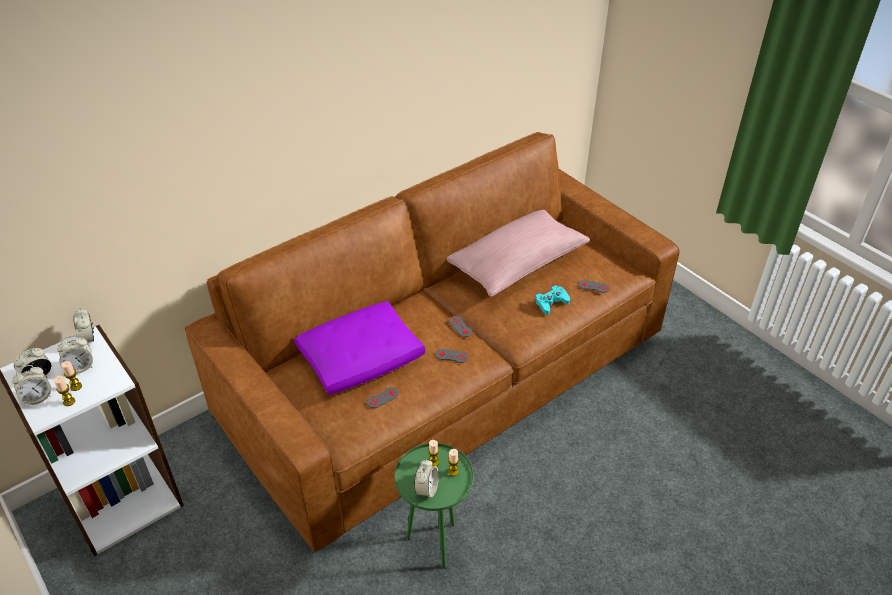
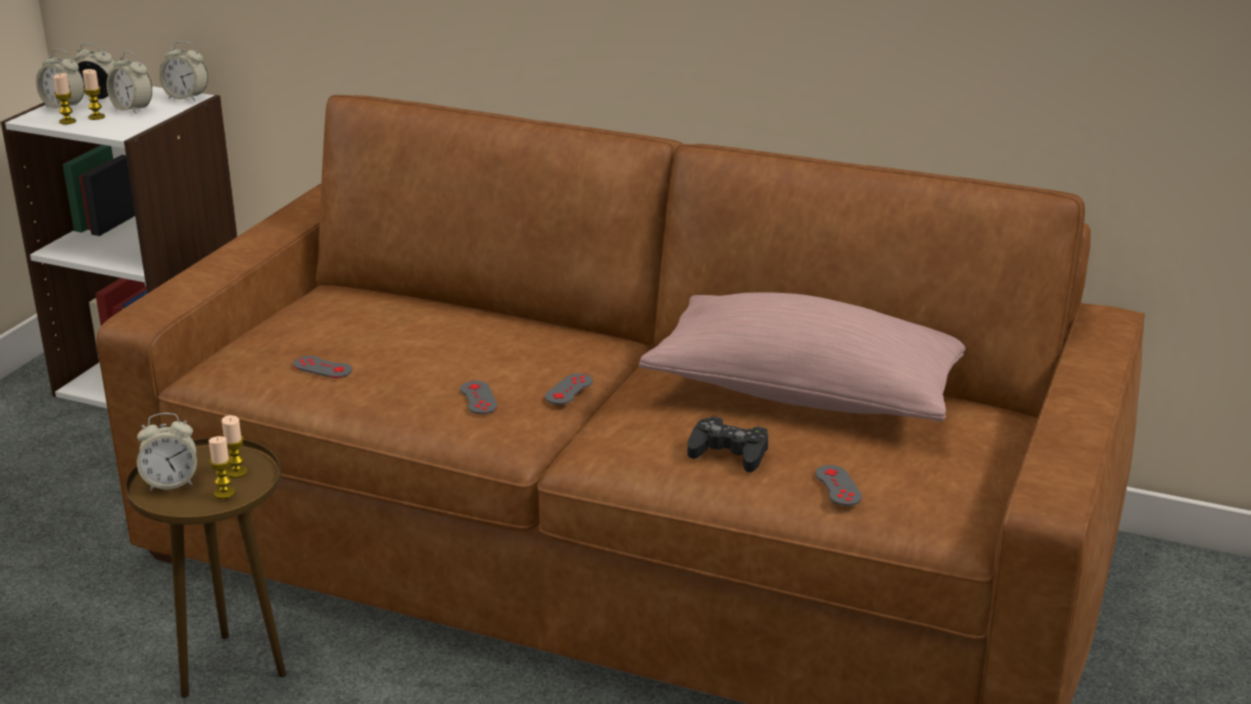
camera: 60 degrees right, 15 degrees down
(87, 339) = (186, 98): alarm clock -> alarm clock turned 105 degrees counterclockwise
(361, 358) = (403, 329): purple pillow -> none
(435, 543) = (231, 668): green side table -> brown side table
(551, 303) = (729, 453): turquoise game controller -> black game controller

